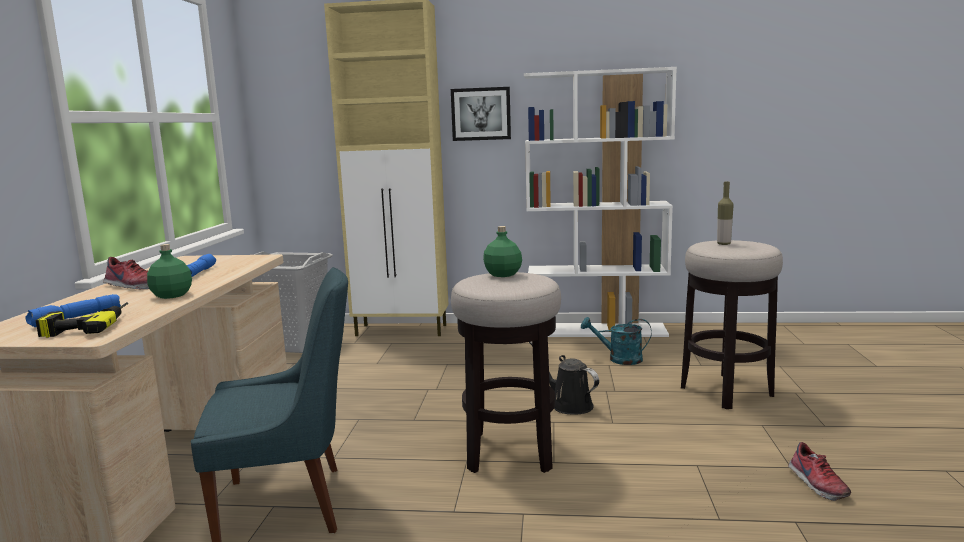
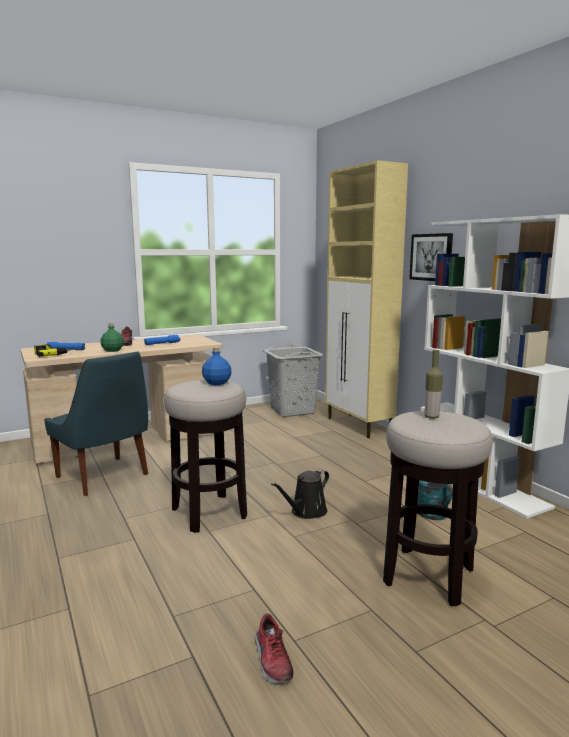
camera: 55 degrees right, 0 degrees up
(503, 274) = (216, 383): green bottle -> blue bottle
(568, 404) = (306, 512): black watering can -> black watering can turned 150 degrees counterclockwise
(816, 484) = (271, 660): shoe -> shoe turned 60 degrees counterclockwise

